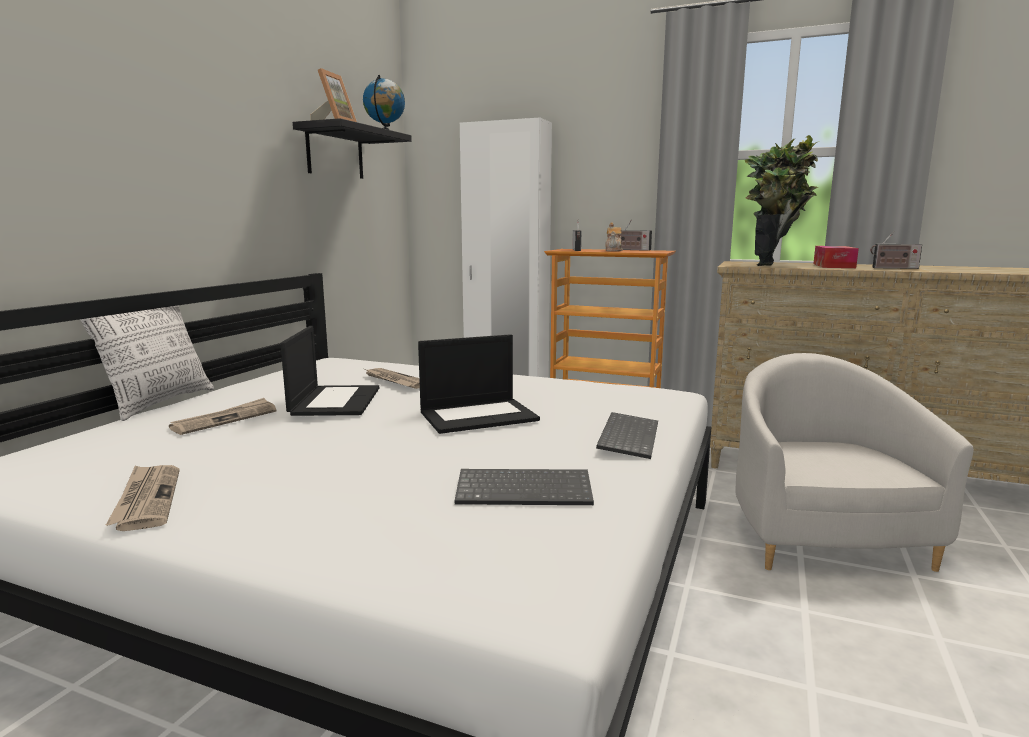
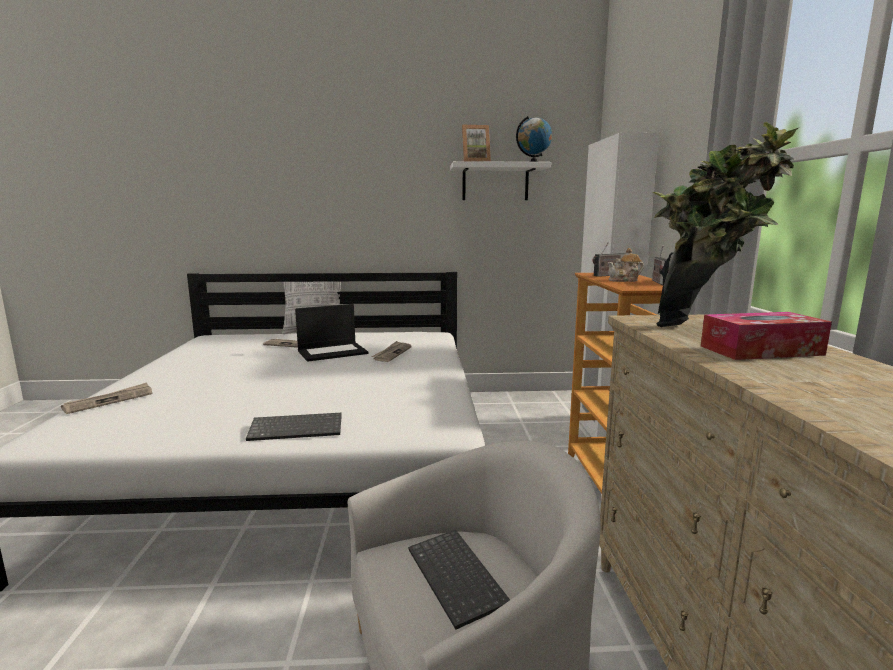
camera: 65 degrees right, 0 degrees up
(147, 499) = (179, 360): newspaper -> newspaper (109, 400)
(335, 153) = (495, 183): black shelf -> white shelf
(479, 415) = (327, 384): laptop -> none
(525, 490) = (187, 416): keyboard -> keyboard (458, 578)
(893, 268) = (806, 378): radio -> none

